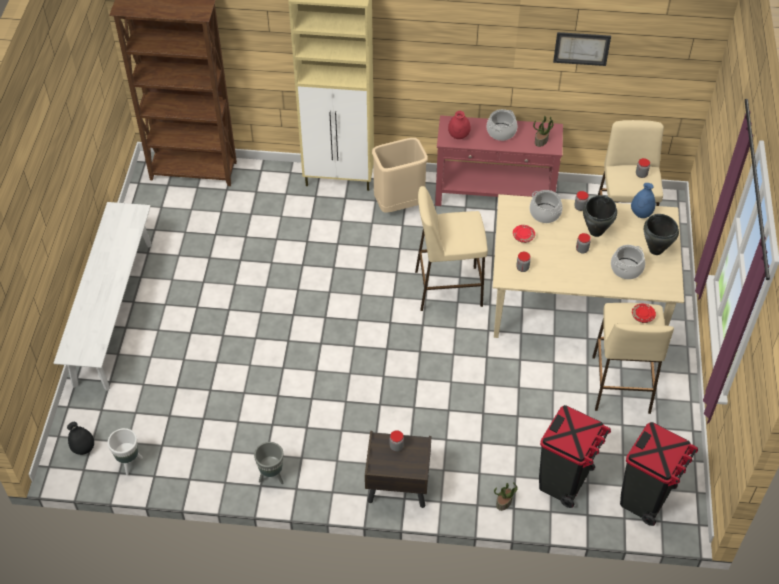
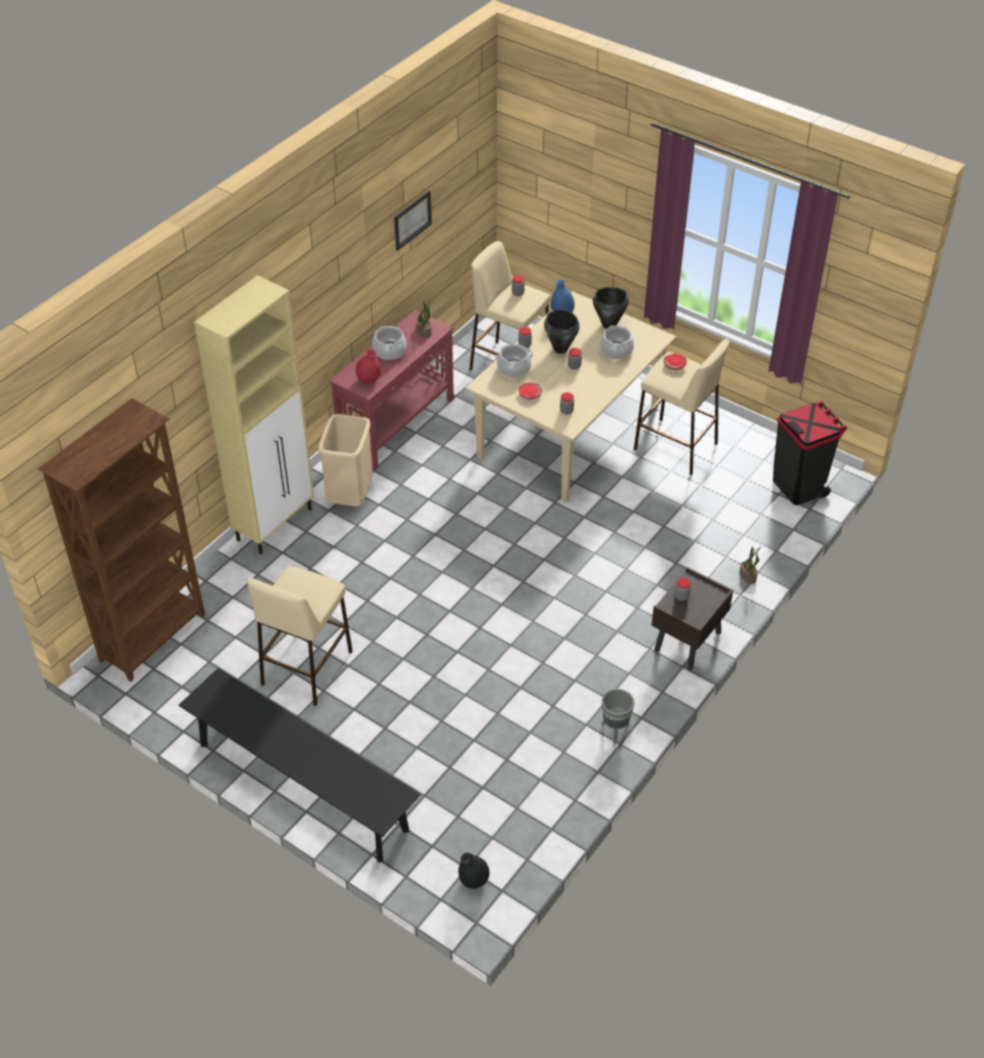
camera: 60 degrees left, 5 degrees down
(113, 312) = (302, 786): white bench -> black bench
(129, 463) = (520, 845): white planter -> none
(447, 288) = (484, 507): beige stool -> beige stool (306, 668)
(564, 481) = (750, 527): black trash can -> none

